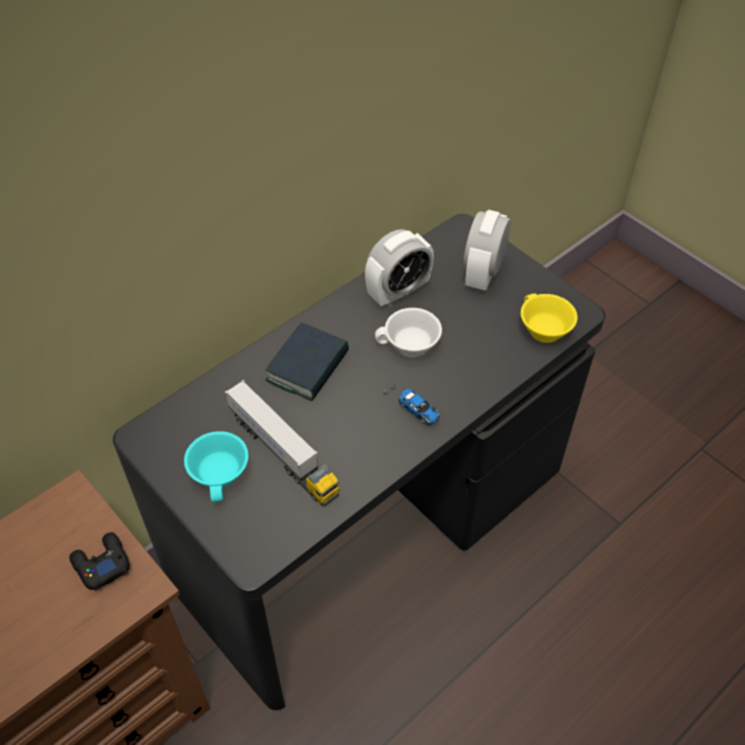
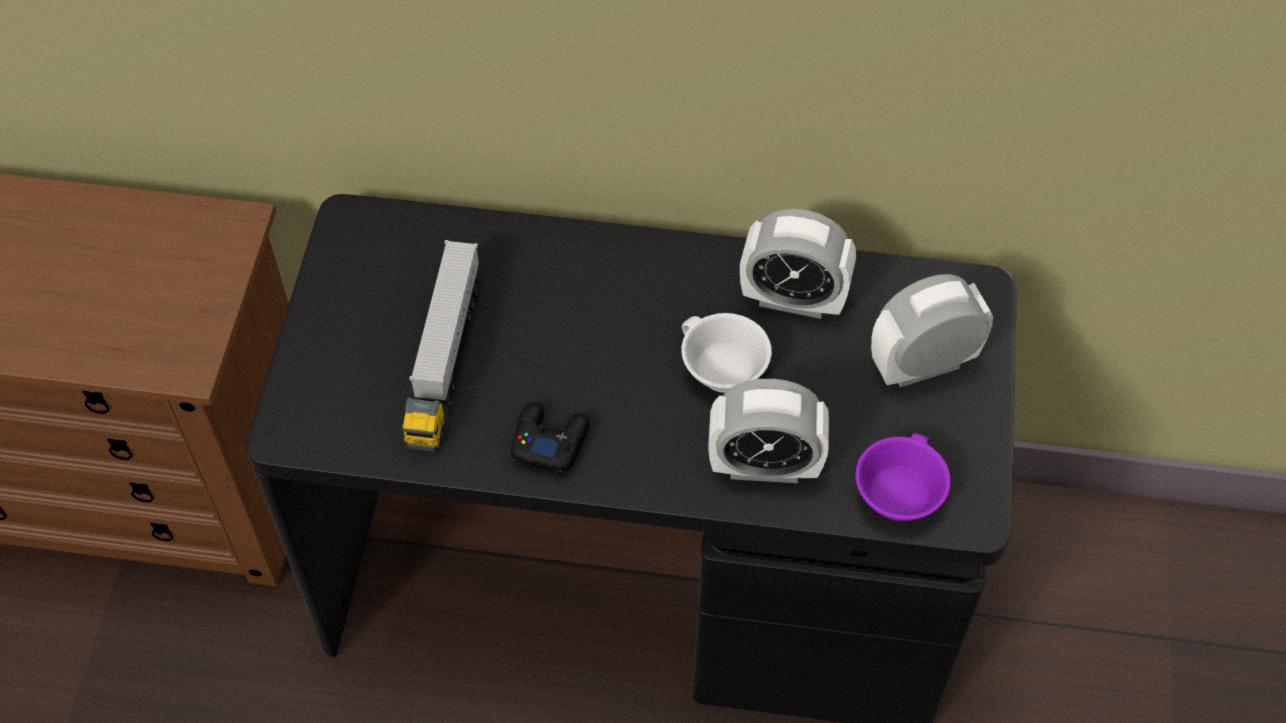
camera: 50 degrees right, 5 degrees up
(101, 564) = (183, 311): black game controller -> black game controller (549, 440)
(222, 474) = (368, 325): turquoise cup -> none
(308, 367) = (586, 294): book -> none
(411, 408) = (625, 437): toy car -> none
(482, 366) = (764, 466): none -> alarm clock
(542, 329) = (895, 492): yellow cup -> purple cup

